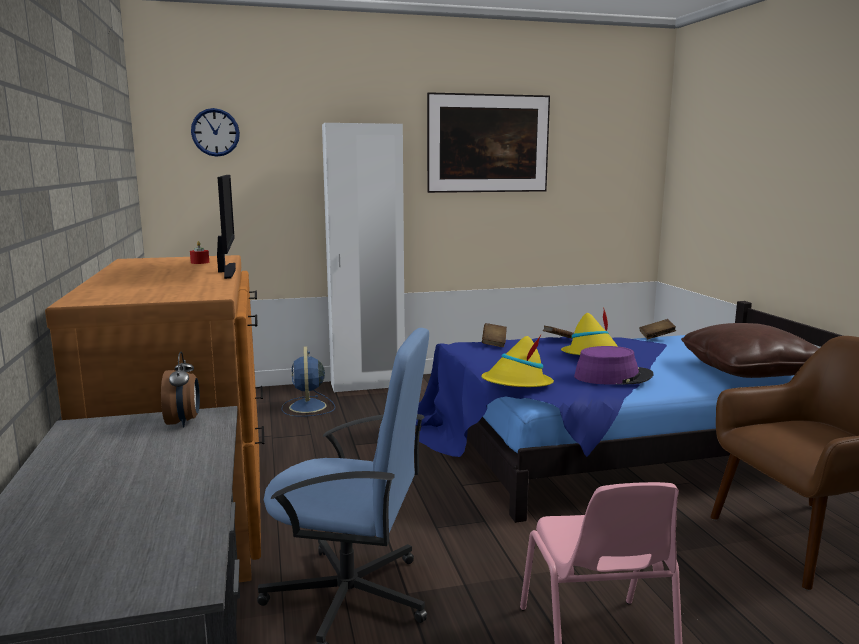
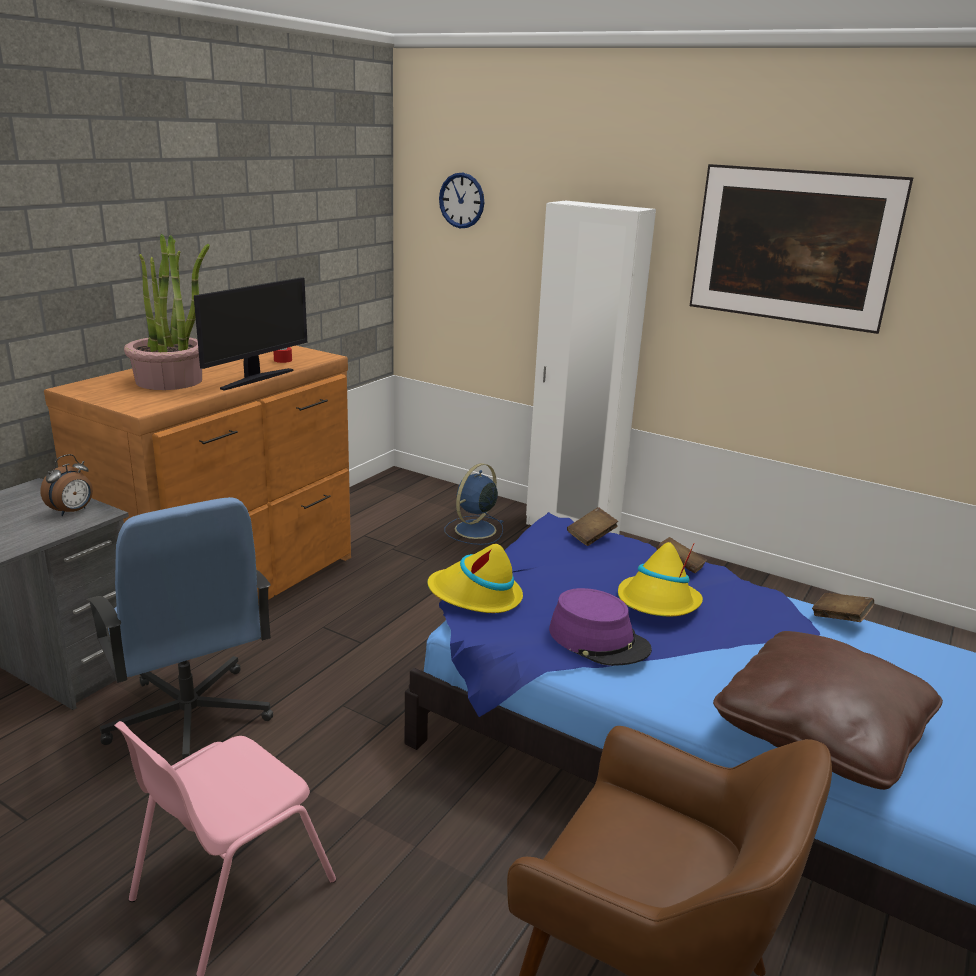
camera: 45 degrees right, 10 degrees up
(157, 283) = (170, 381): none -> potted plant

